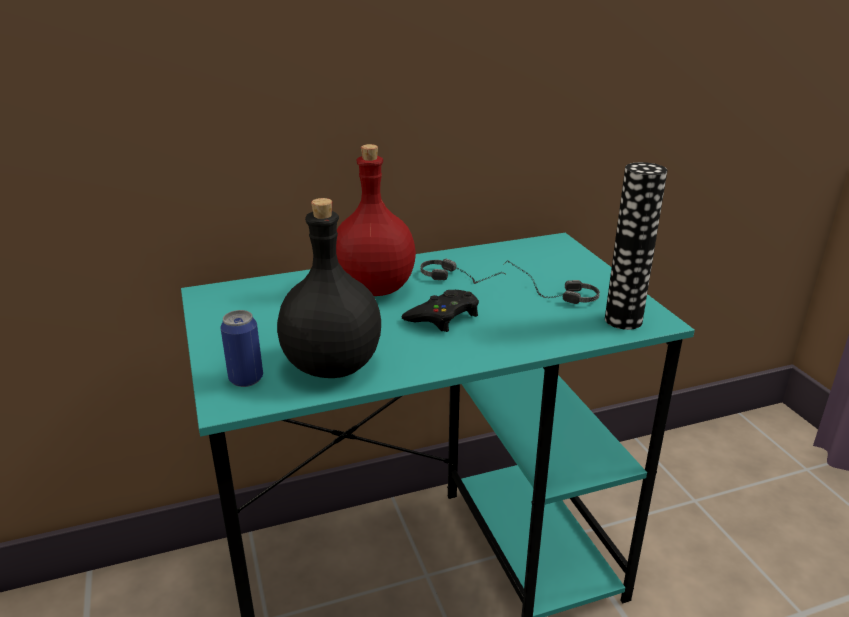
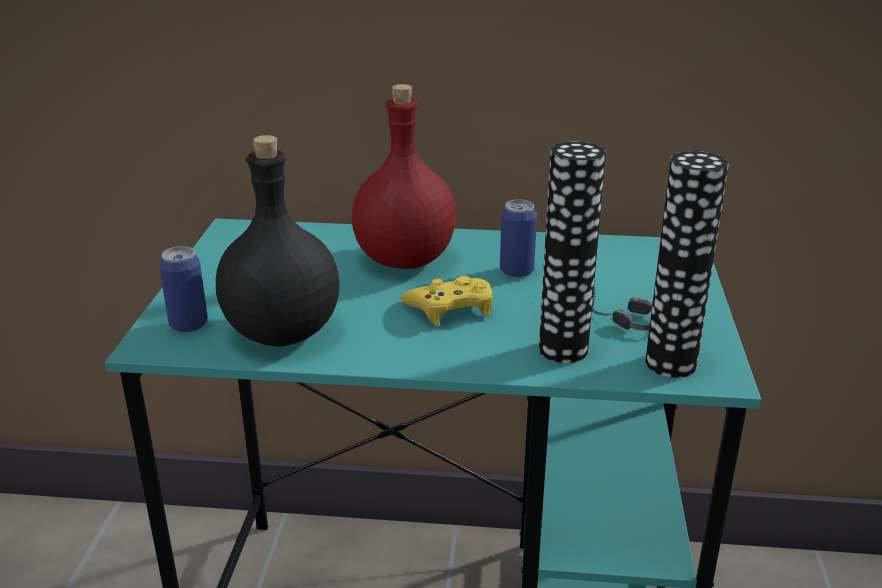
camera: 25 degrees right, 0 degrees up
(443, 316) = (451, 308): black game controller -> yellow game controller
(464, 280) = (516, 271): headphones -> can
(548, 328) = (563, 349): none -> vase

